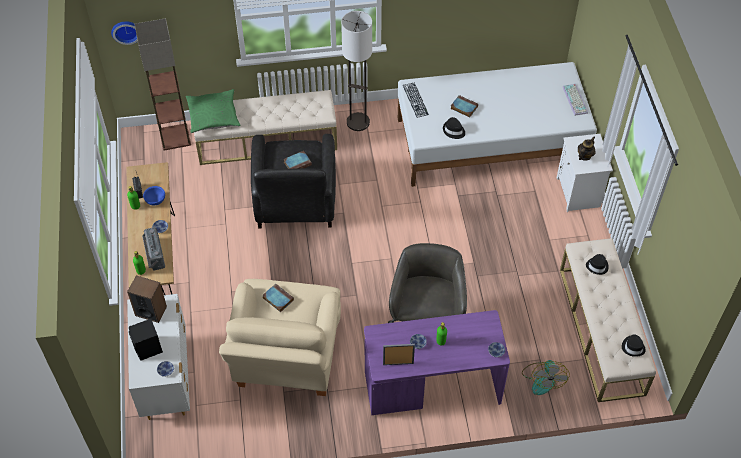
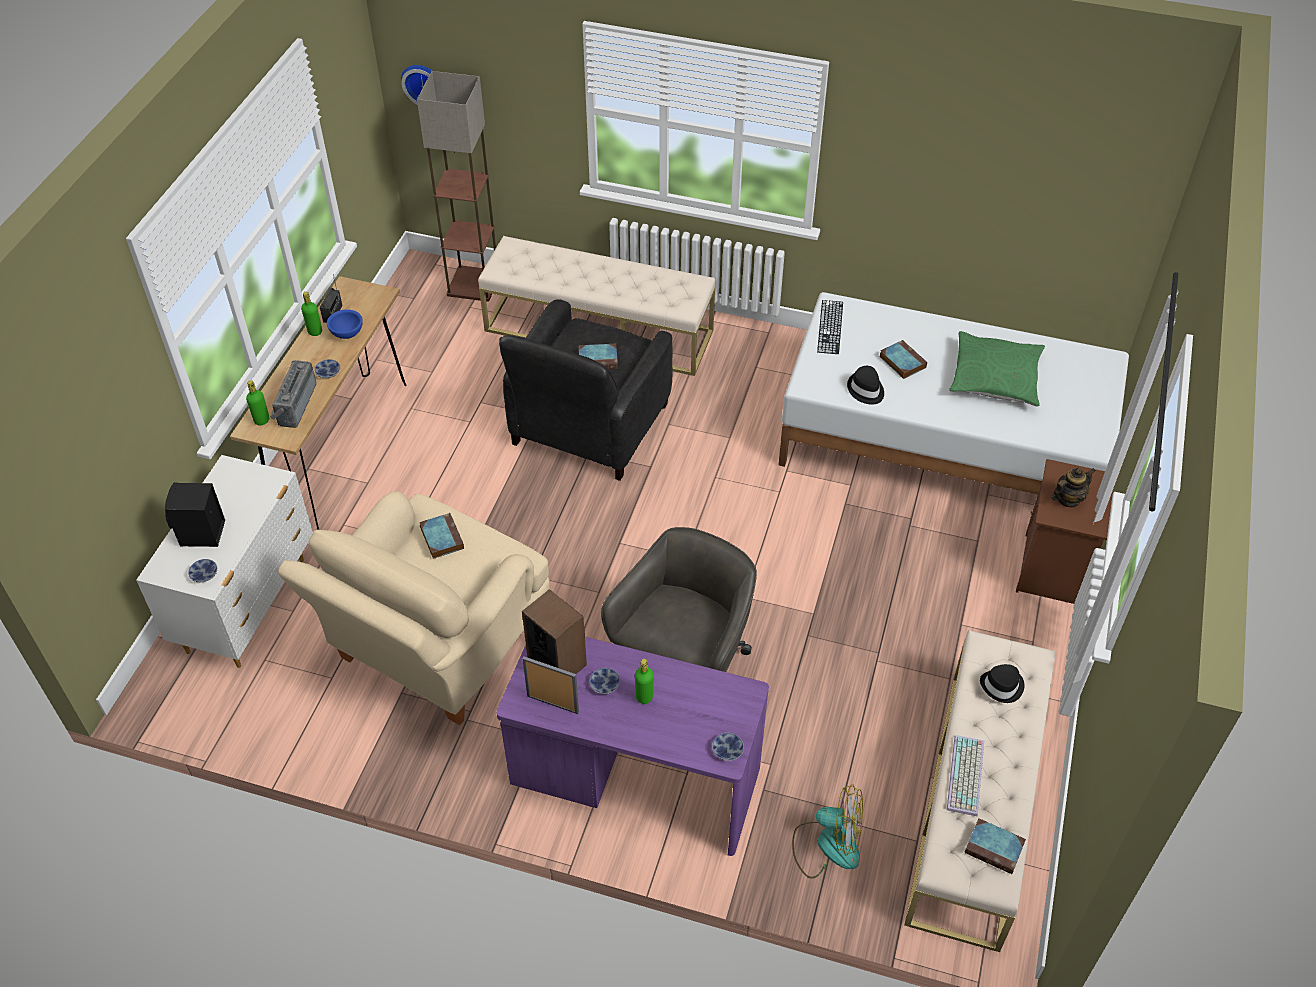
camera: 25 degrees right, 5 degrees down
(151, 311) = (242, 482): speaker -> speaker (557, 662)
(213, 116) = (521, 259): green pillow -> green pillow (995, 377)
(358, 122) = (749, 348): floor lamp -> none
(542, 379) = (827, 845): fan -> fan turned 105 degrees counterclockwise
(575, 100) = (1100, 410): keyboard -> keyboard (967, 777)
(579, 193) = (1053, 570): white nightstand -> brown nightstand
(633, 347) = (995, 848): black hat -> book

